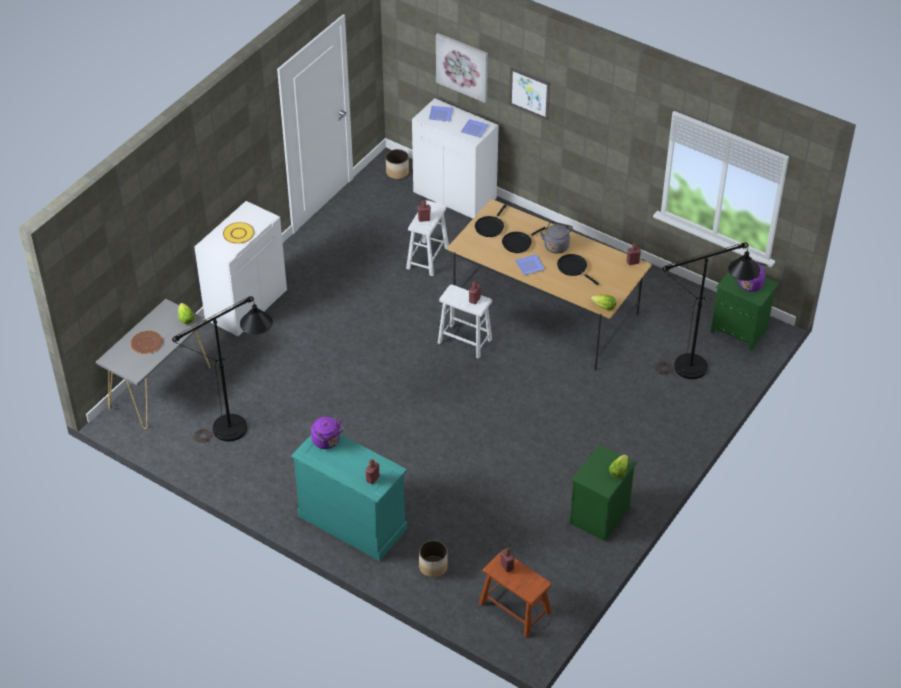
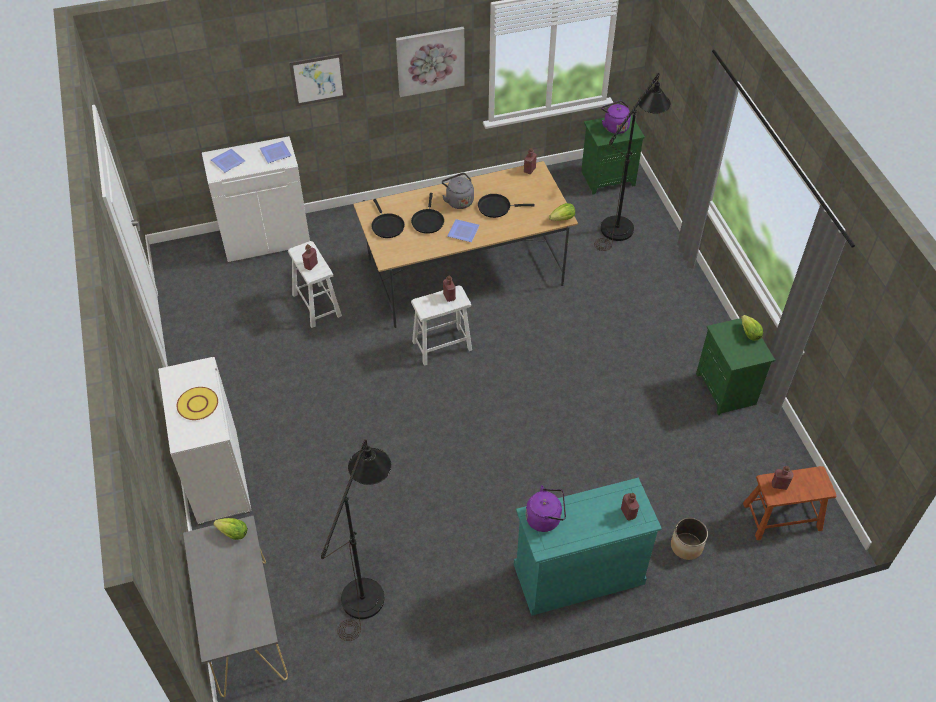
camera: 50 degrees left, 5 degrees up
(146, 343) = (228, 592): brown plate -> none
(397, 172) = (190, 256): planter -> none
(463, 66) = (227, 96): picture -> picture (430, 60)

